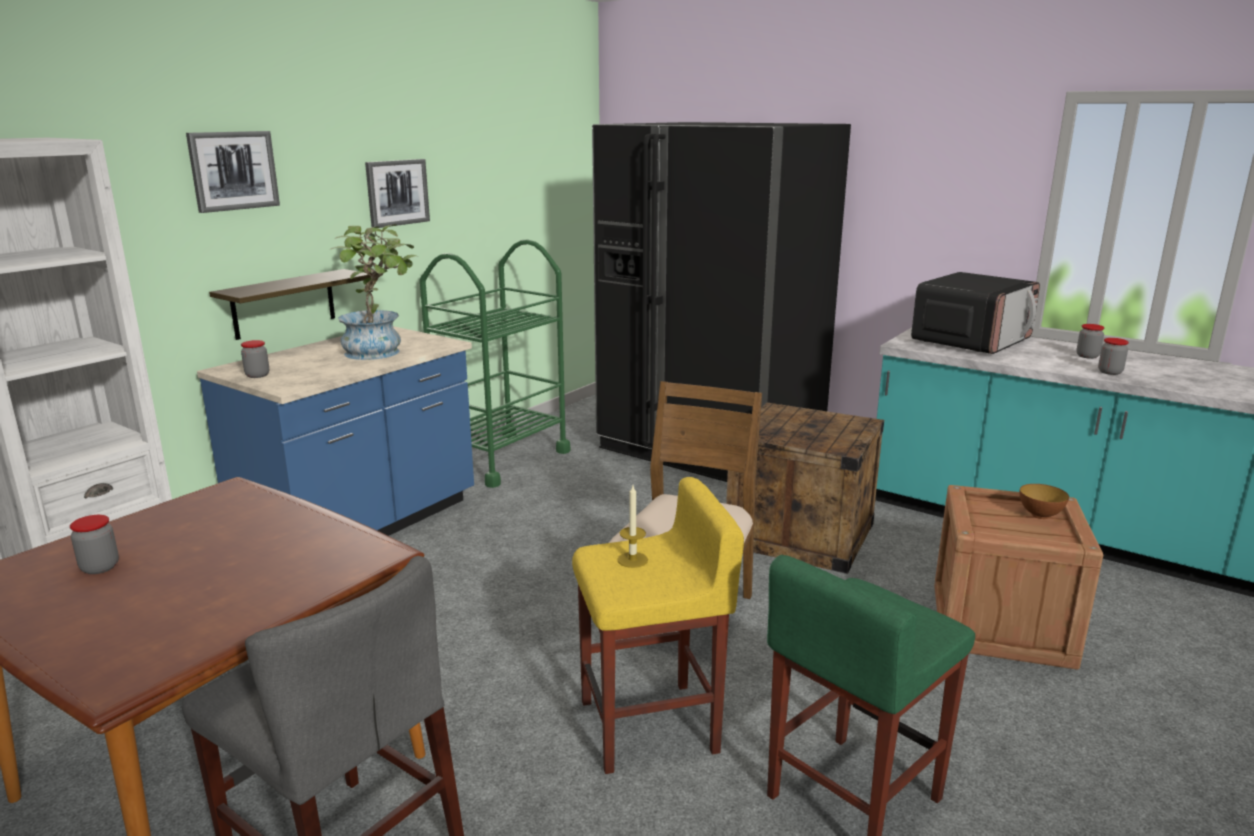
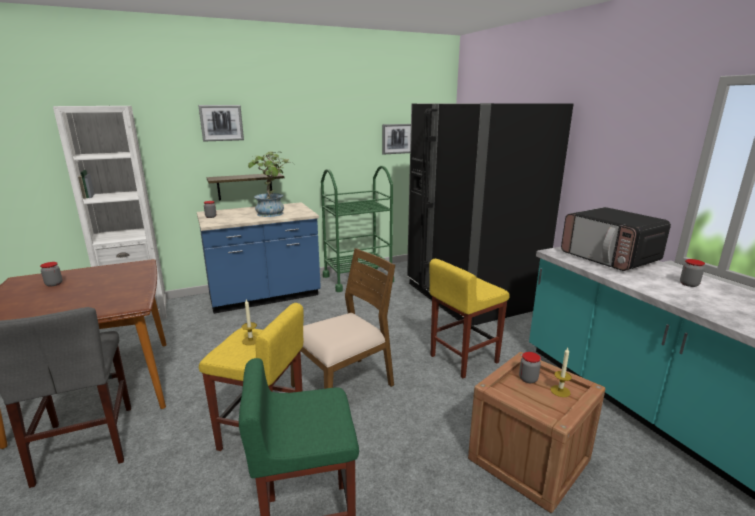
camera: 30 degrees right, 0 degrees up
(397, 192) = (313, 137): picture -> picture (397, 138)
(800, 534) = (463, 359): crate -> yellow stool
(971, 341) = (609, 258): microwave -> microwave turned 75 degrees clockwise
(1040, 515) = (560, 391): bowl -> candle
(1110, 372) = (686, 299): jar -> jar (528, 379)

